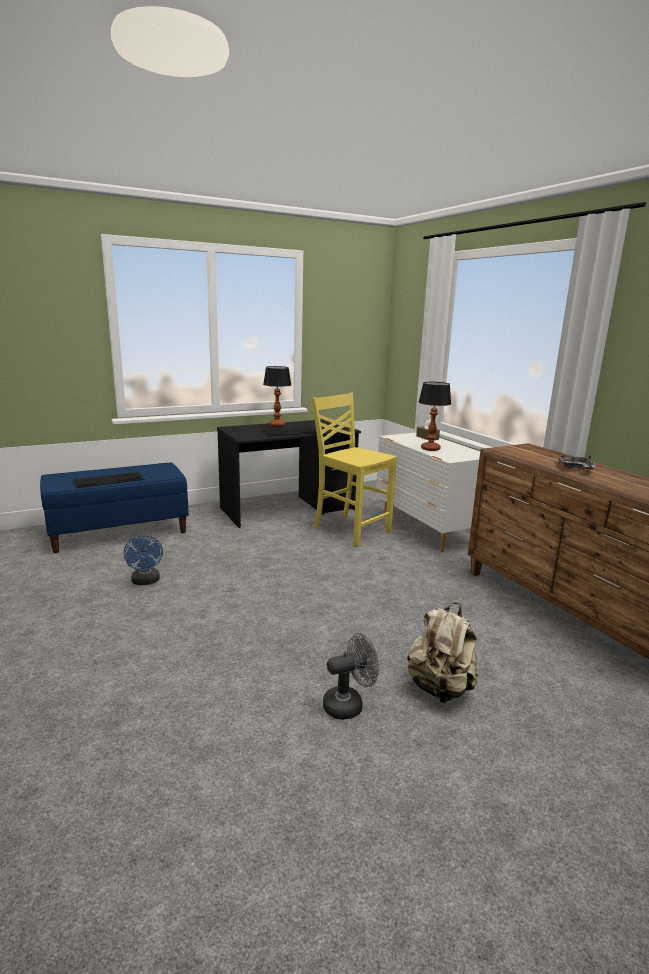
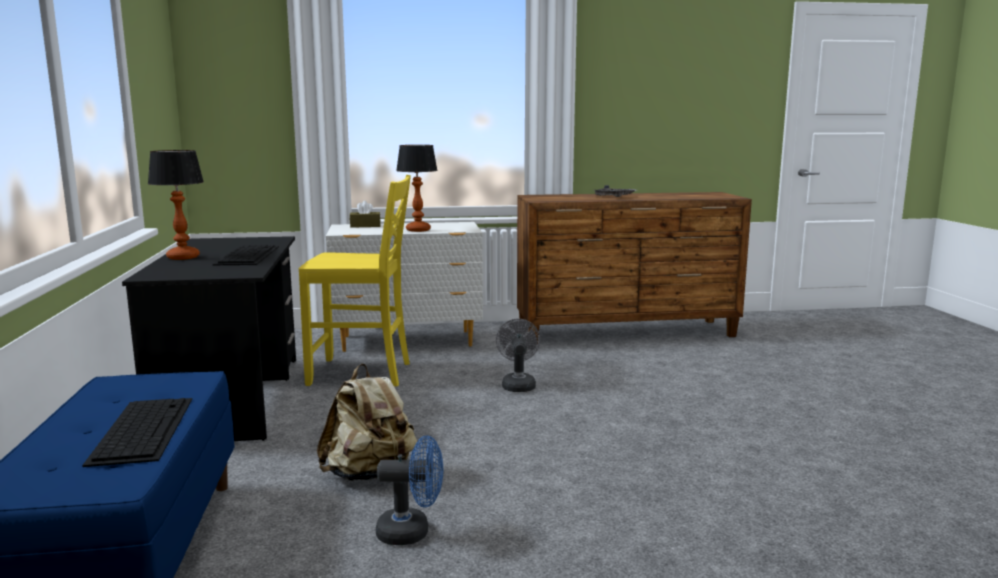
camera: 70 degrees left, 5 degrees down
(349, 704) = (758, 432): grey fan -> grey fan (518, 384)
(350, 530) = (362, 373): yellow chair -> yellow chair turned 150 degrees counterclockwise
(440, 688) = (734, 395): beige backpack -> beige backpack (370, 474)

